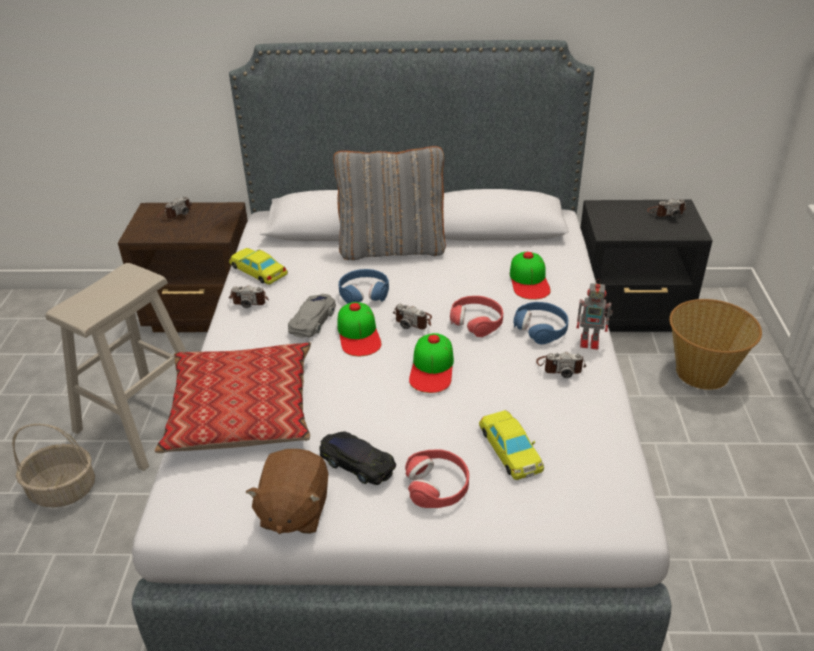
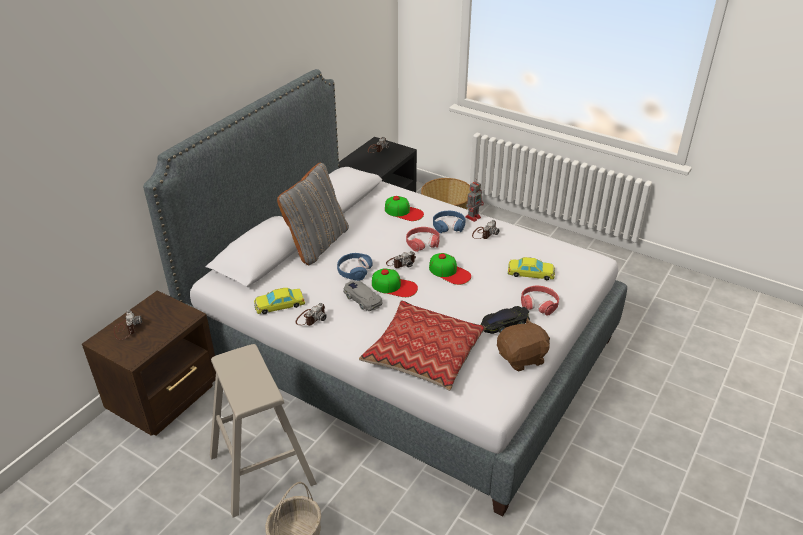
camera: 60 degrees left, 0 degrees up
(293, 511) = (522, 358): brown plush toy -> brown plush toy turned 60 degrees counterclockwise

